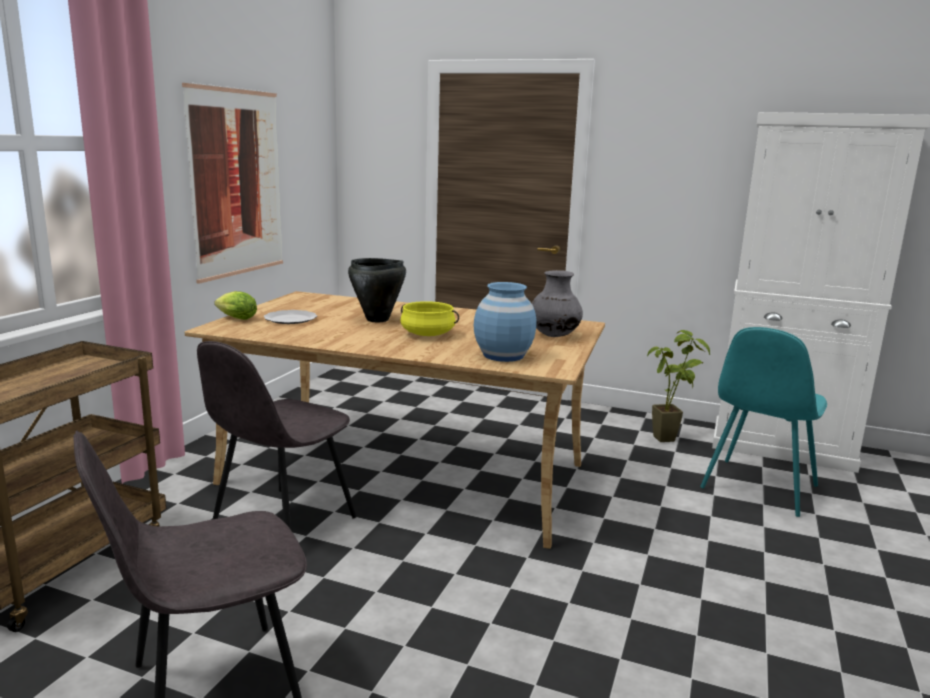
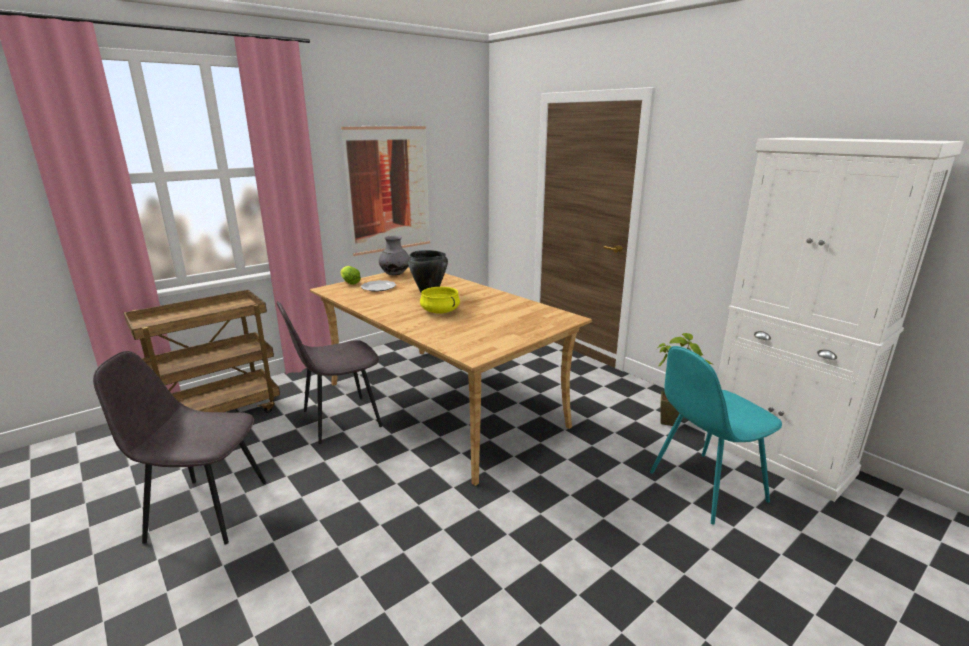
camera: 30 degrees right, 5 degrees up
(503, 355) = (459, 337): blue vase -> none
(554, 336) = (527, 325): grey vase -> grey vase (395, 274)

